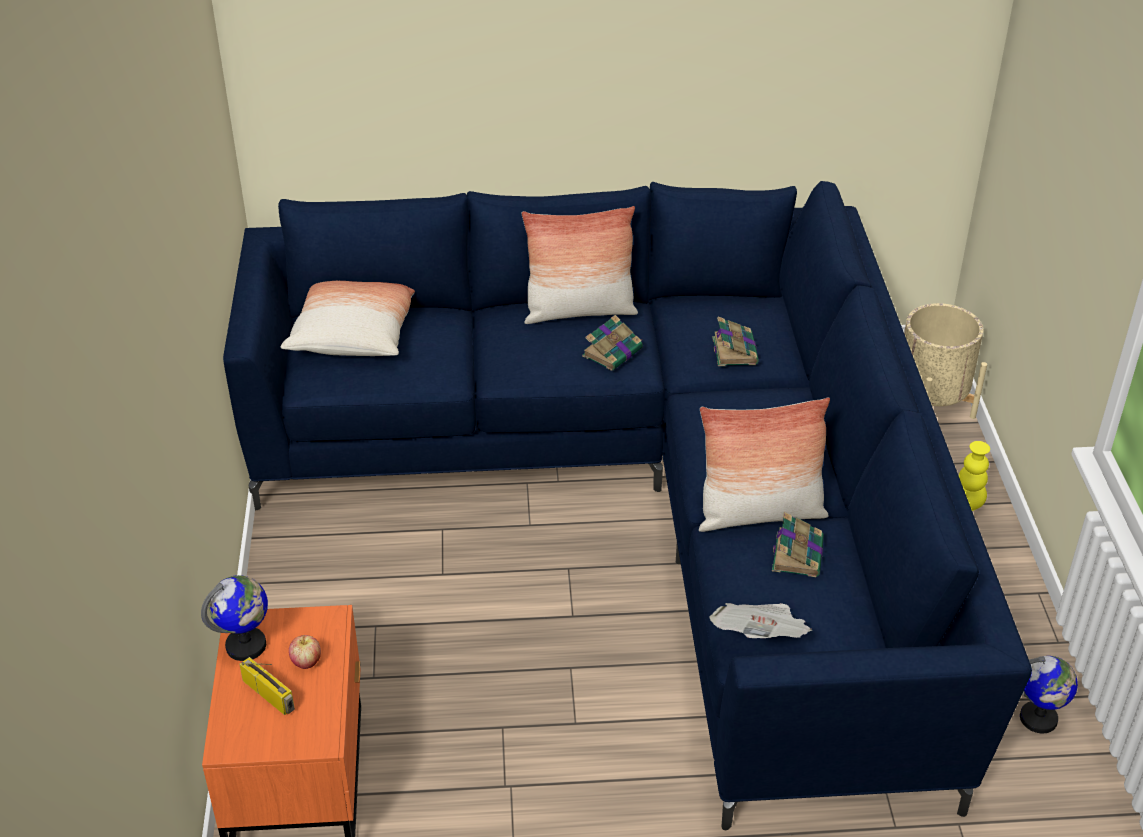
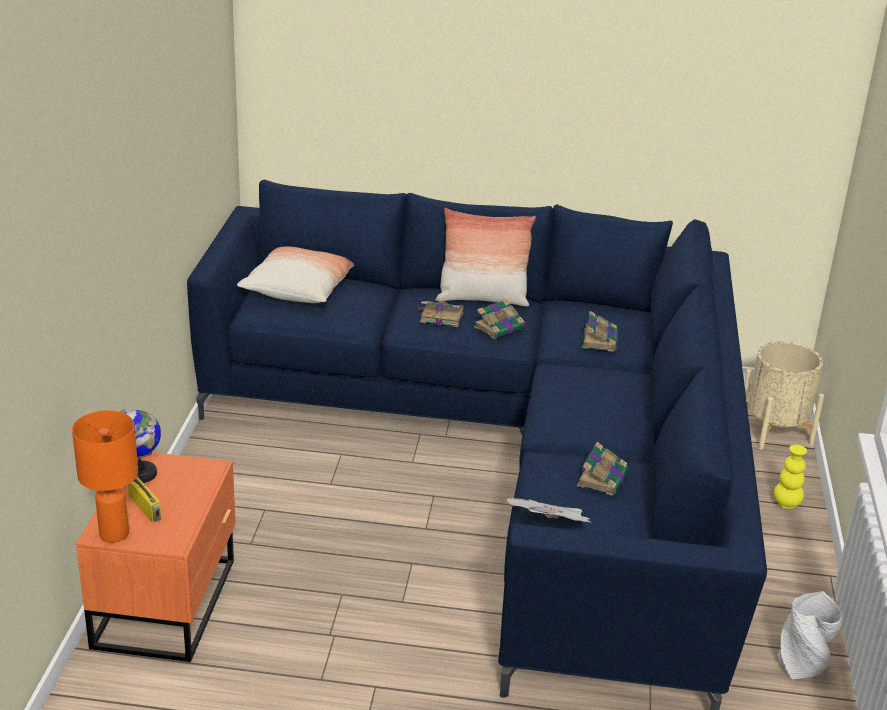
camera: 10 degrees right, 10 degrees down
(243, 741) = (113, 534): none -> orange table lamp
(306, 662) = (182, 491): apple -> none
(538, 348) = (440, 317): none -> book
(759, 514) = (582, 449): pillow -> none
(1038, 719) = (802, 665): globe -> grey vase

